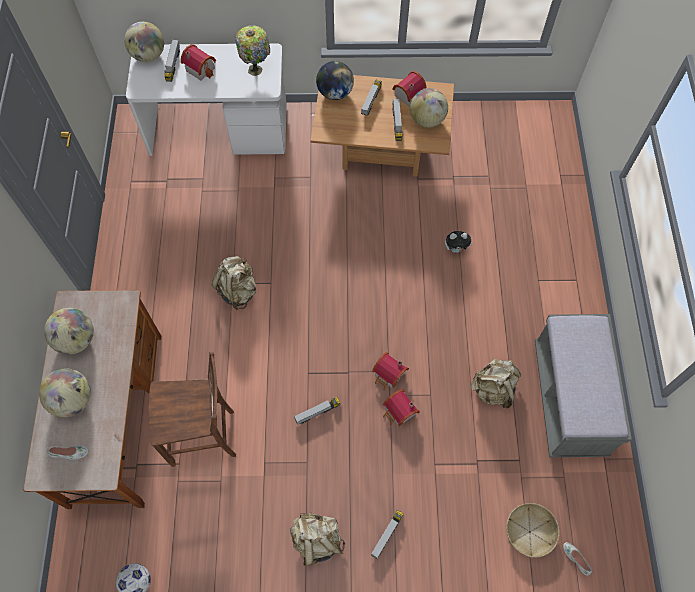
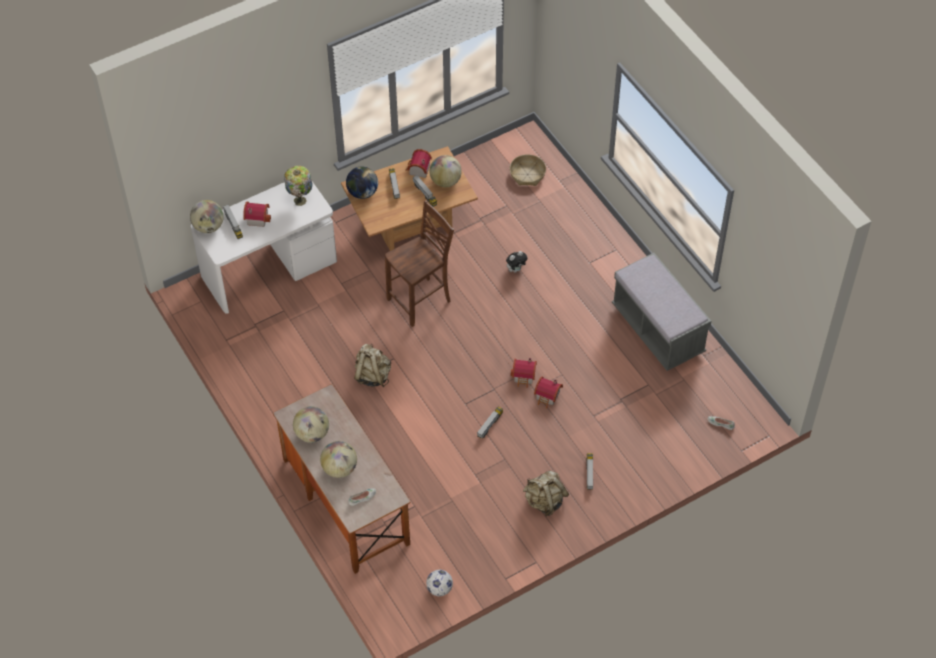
camera: 30 degrees left, 10 degrees down
(205, 437) = (420, 480): brown chair -> brown chair (421, 301)
(493, 389) = (603, 349): beige backpack -> none
(529, 531) = (681, 423): basket -> basket (527, 174)

